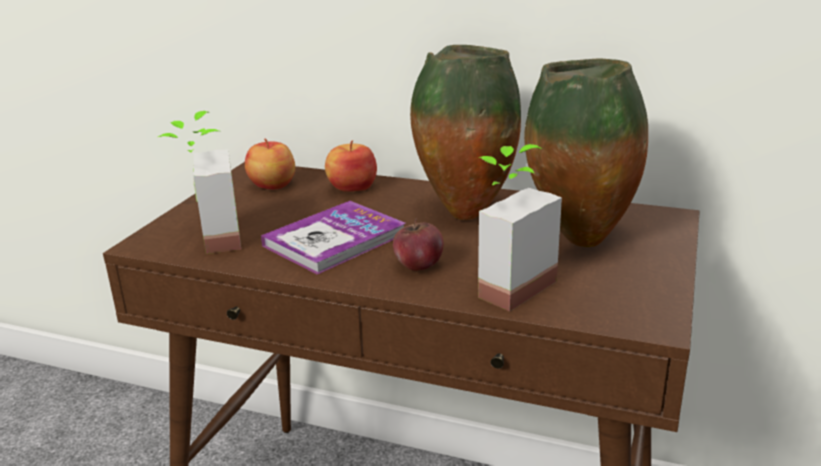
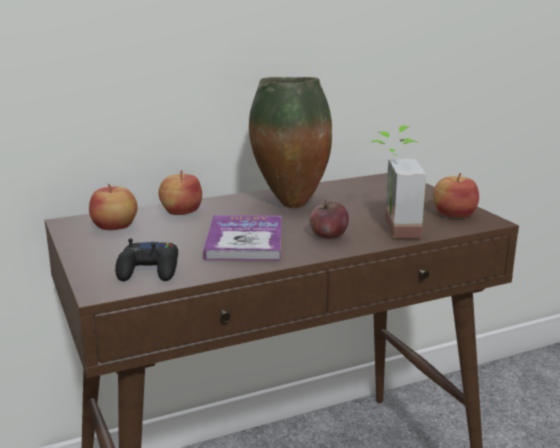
camera: 45 degrees left, 5 degrees down
(207, 239) = (149, 270): potted plant -> black game controller
(577, 241) = (379, 200): vase -> none
(627, 296) = (453, 214): none -> apple

